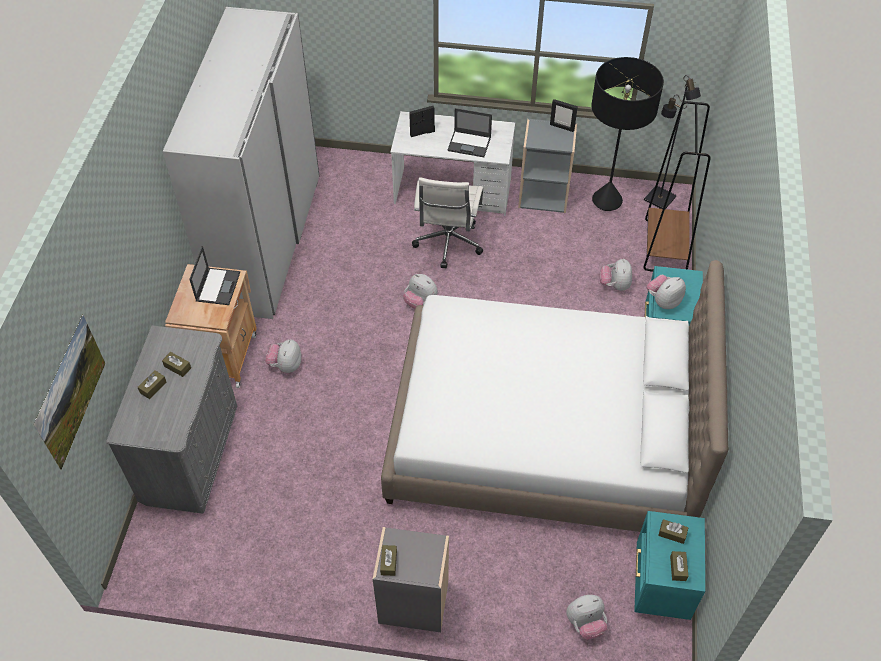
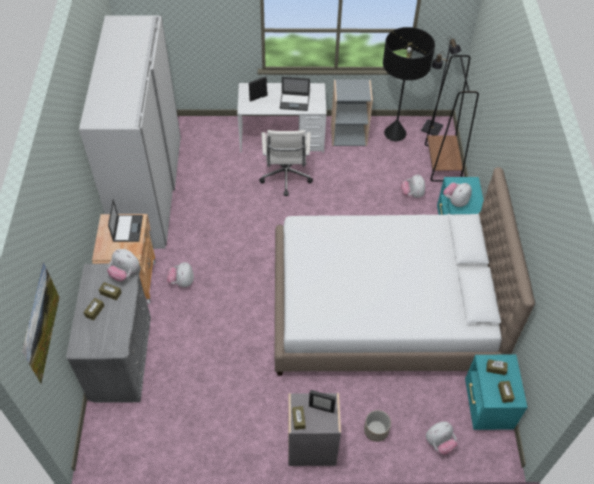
camera: 10 degrees left, 0 degrees up
(420, 301) = (273, 222): plush toy -> plush toy (125, 273)
(503, 594) = (376, 430): none -> planter
(562, 127) = (360, 83): picture frame -> picture frame (321, 407)

